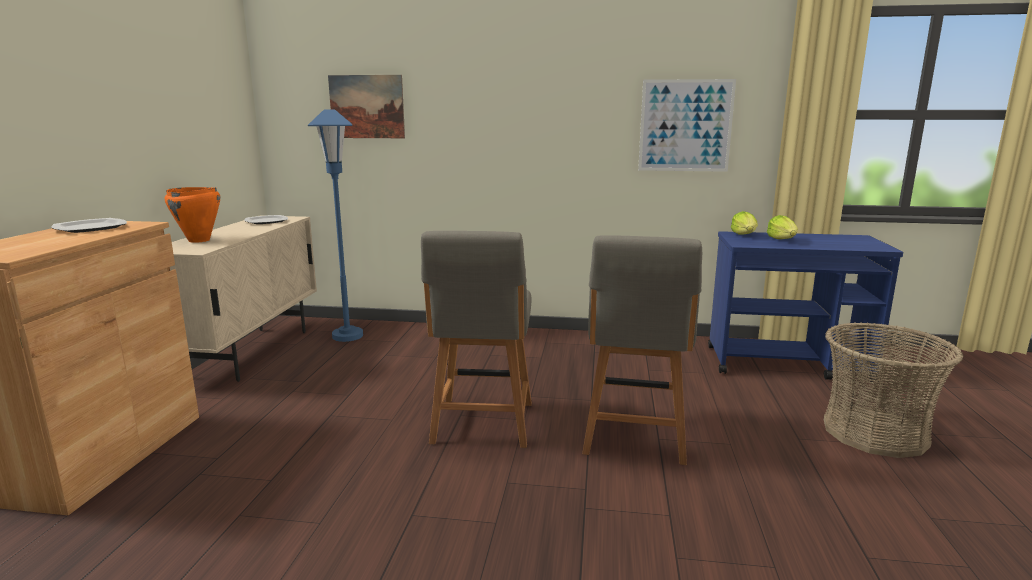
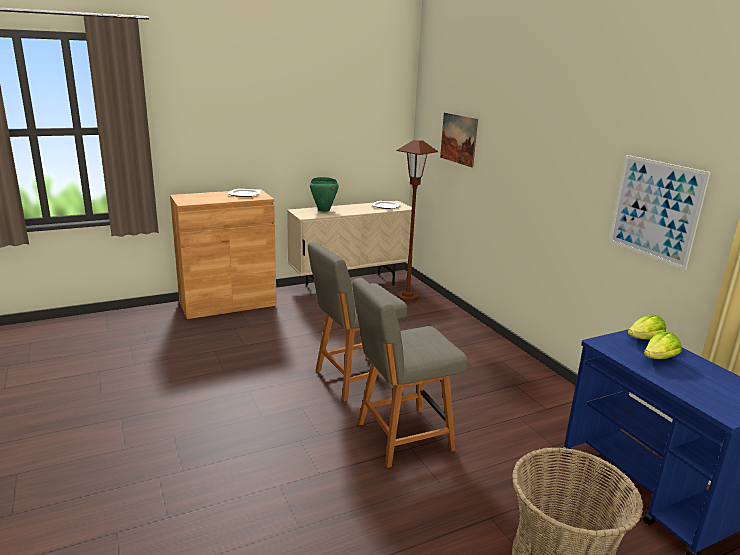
camera: 55 degrees right, 5 degrees up
(199, 240) = (323, 210): orange cooking pot -> green cooking pot
(348, 336) = (407, 298): blue floor lamp -> brown floor lamp

